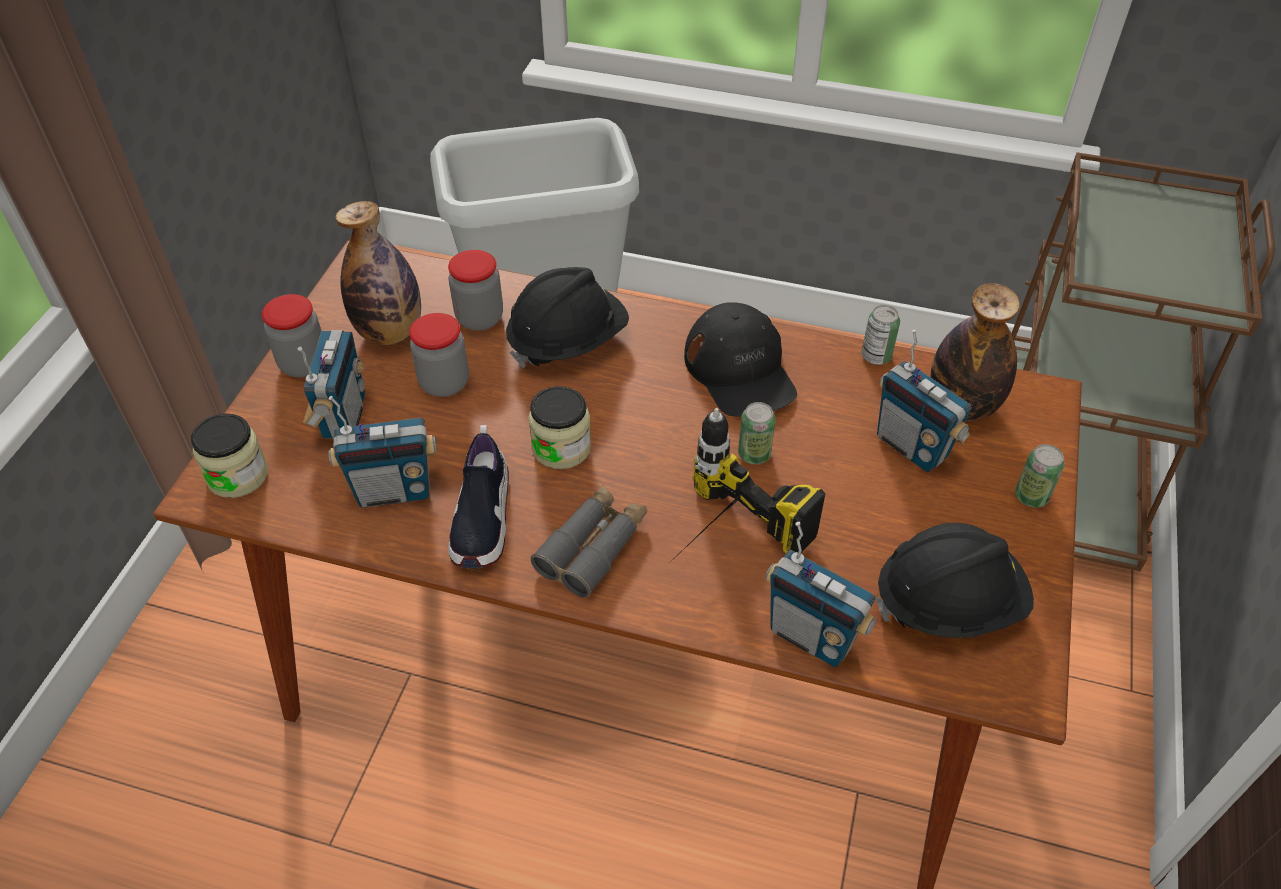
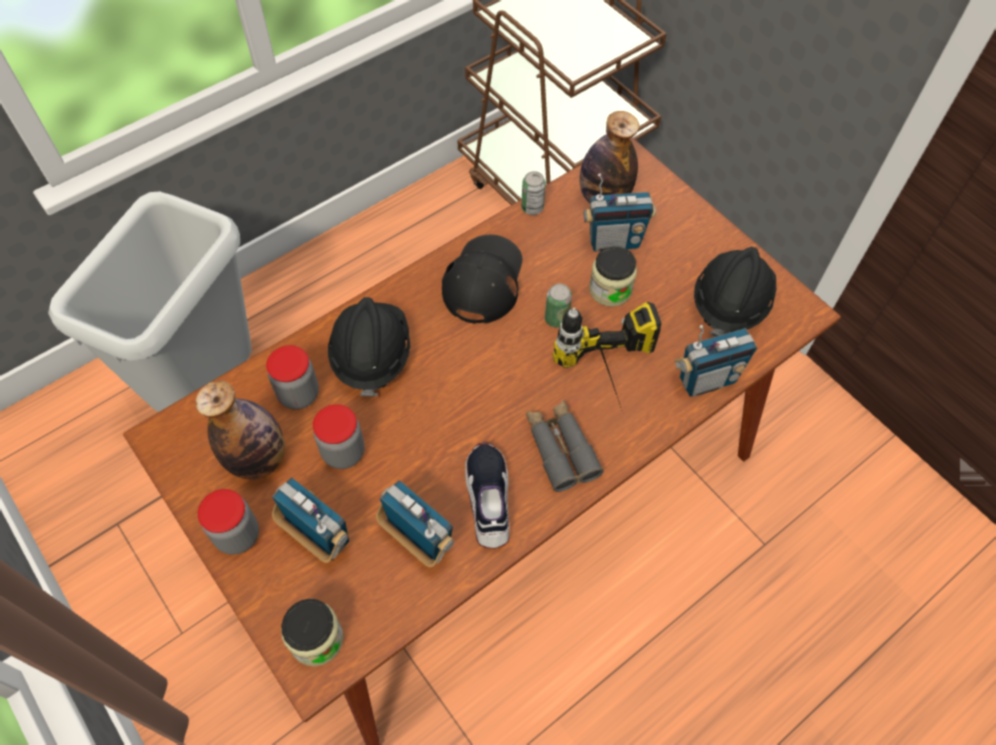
camera: 55 degrees left, 10 degrees up
(394, 490) = (419, 539): radio -> radio turned 75 degrees counterclockwise
(482, 519) = (488, 499): shoe -> shoe turned 135 degrees counterclockwise
(561, 448) = (465, 417): jar -> jar (610, 290)
(740, 370) = (483, 280): black cap -> black cap turned 90 degrees counterclockwise
(1031, 496) = (689, 216): can -> none

